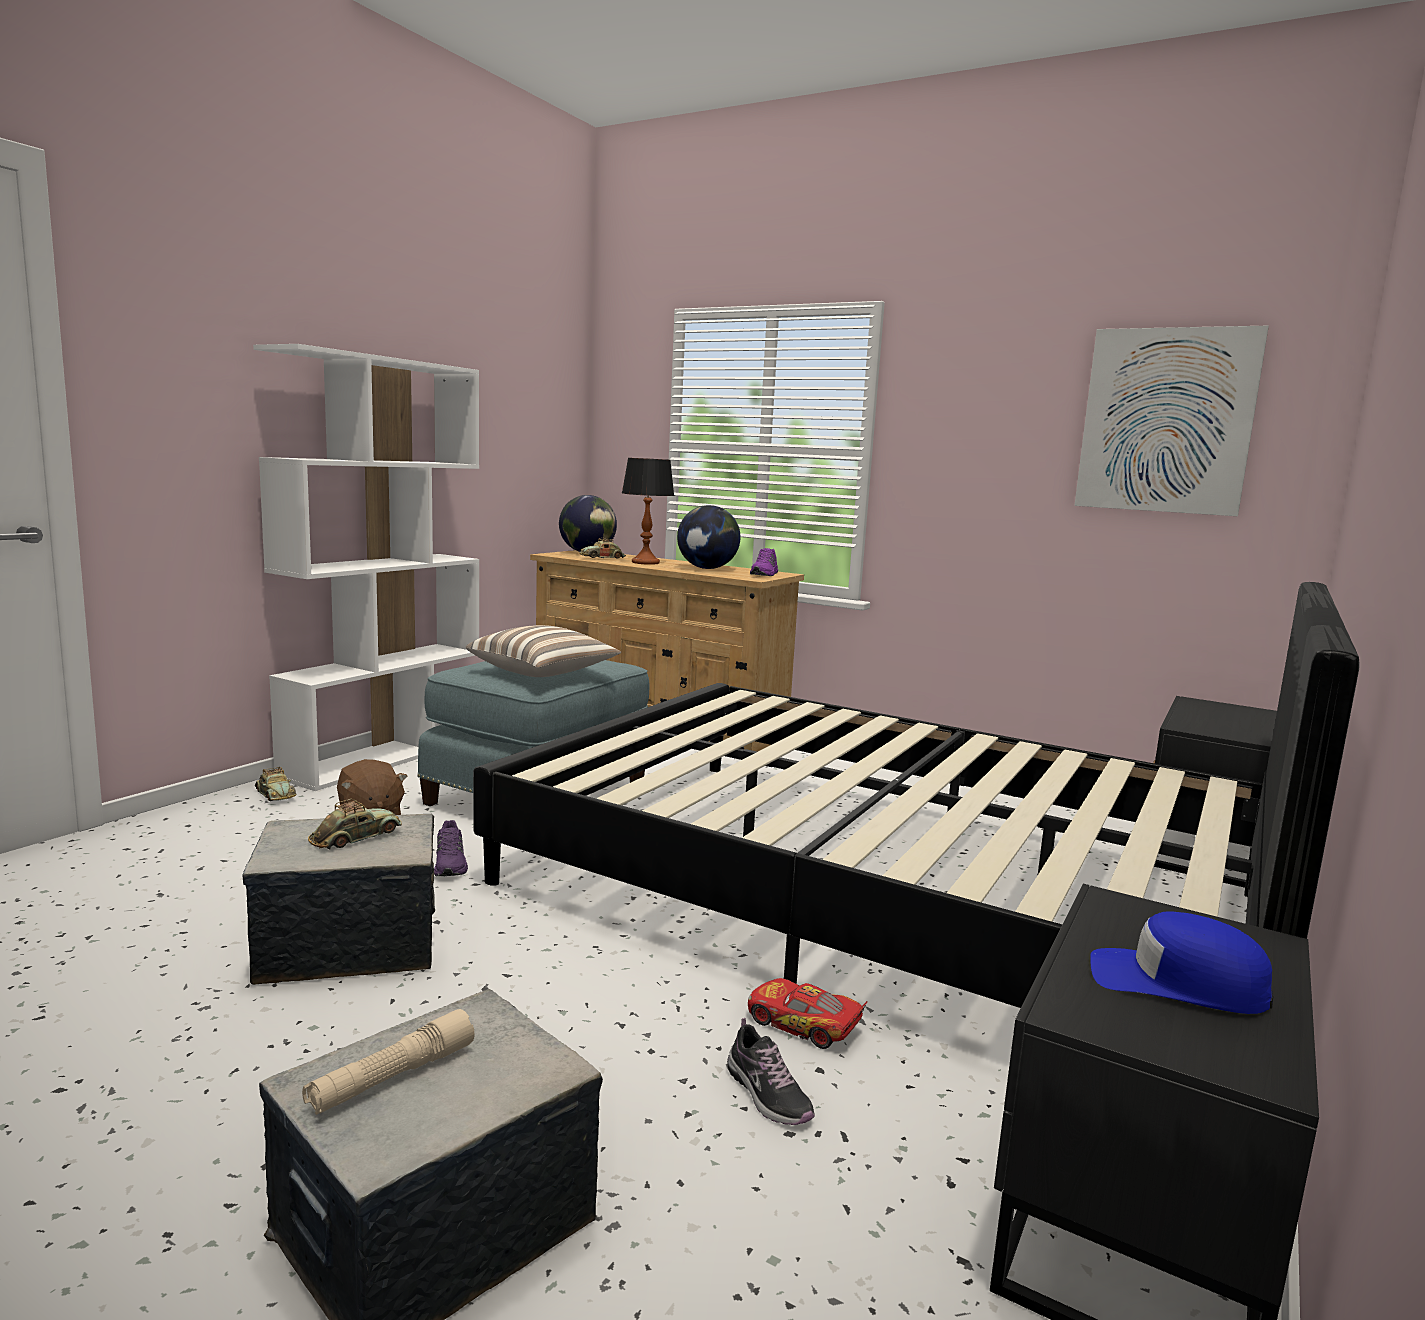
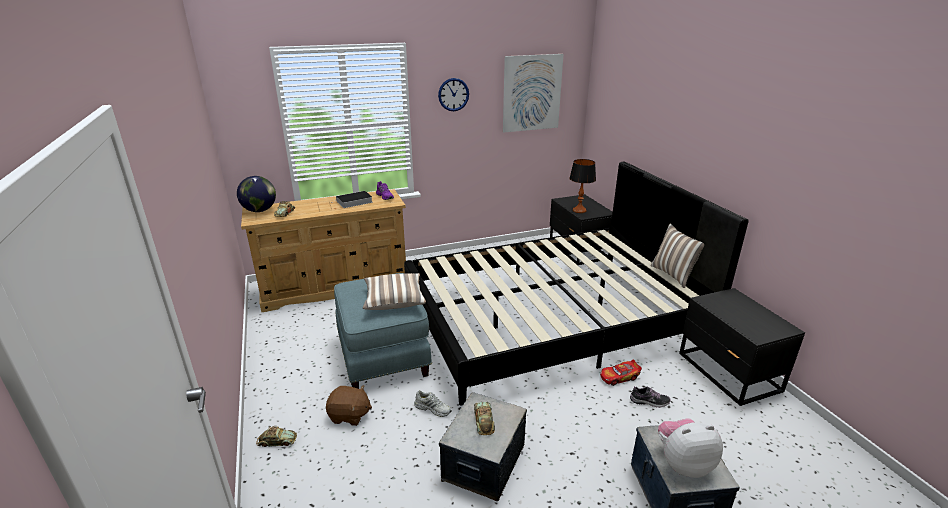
camera: 50 degrees left, 15 degrees up
(384, 756) = (267, 384): white bookcase -> none
(392, 1078) = (683, 463): beige flashlight -> plush toy
(451, 864) = (433, 408): purple shoe -> white shoe
(646, 562) = (316, 208): table lamp -> table lamp (579, 210)
(707, 568) = (353, 202): globe -> book
(966, 408) = (453, 94): none -> wall clock
(1176, 983) = (749, 316): blue cap -> none
(1236, 890) = (674, 275): none -> pillow

